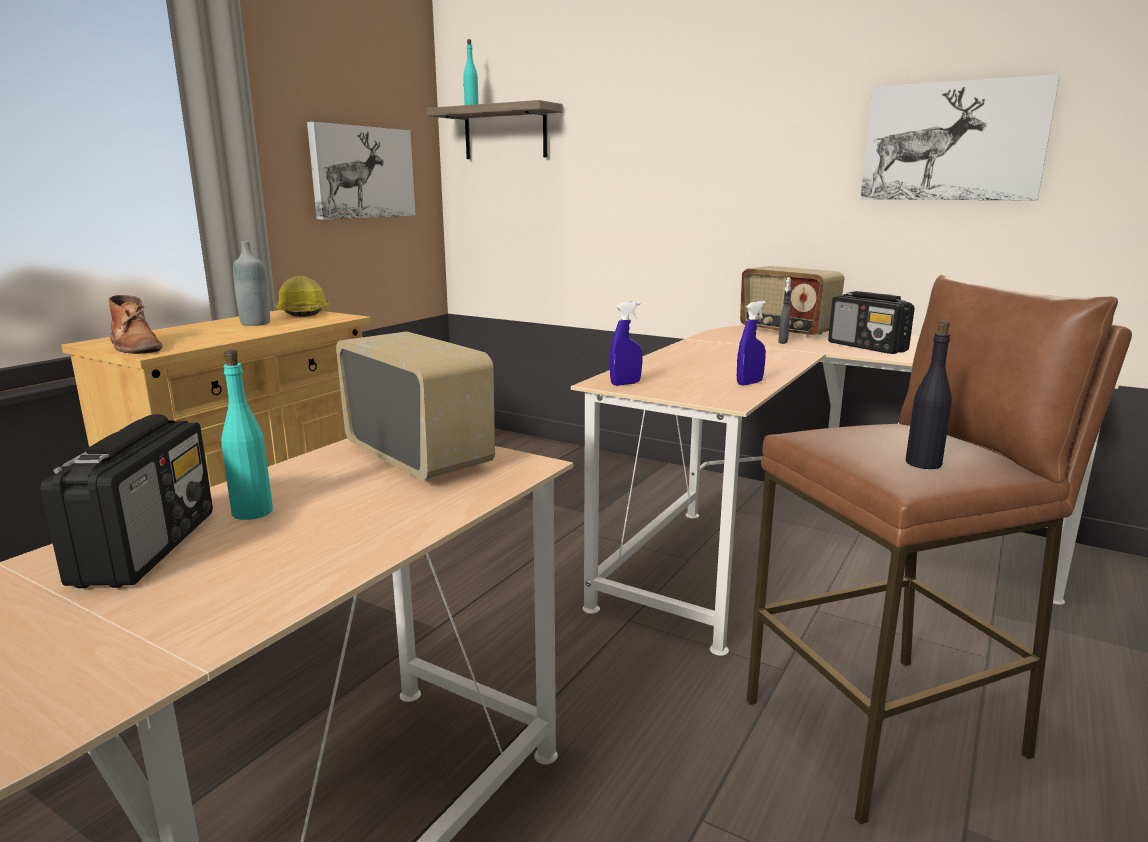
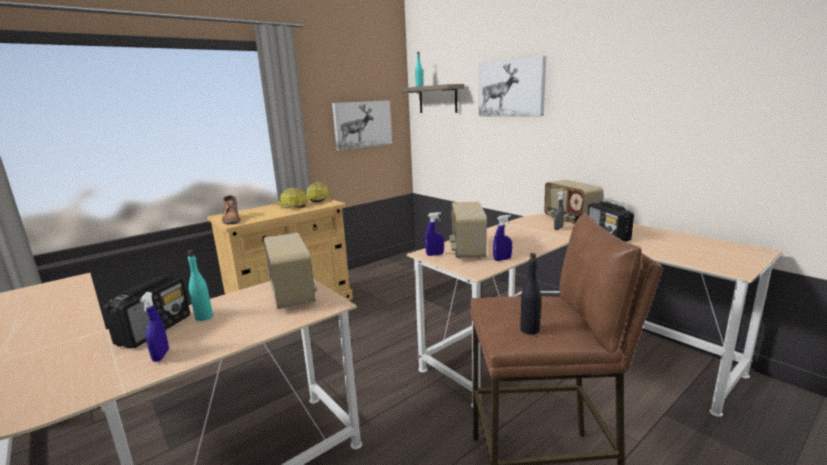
camera: 20 degrees right, 0 degrees up
(225, 590) = (161, 356): none -> blue spray bottle
(255, 323) = (291, 206): grey bottle -> hard hat
(674, 375) = (467, 250): none -> radio
(953, 142) = (678, 107): picture -> picture (511, 88)

